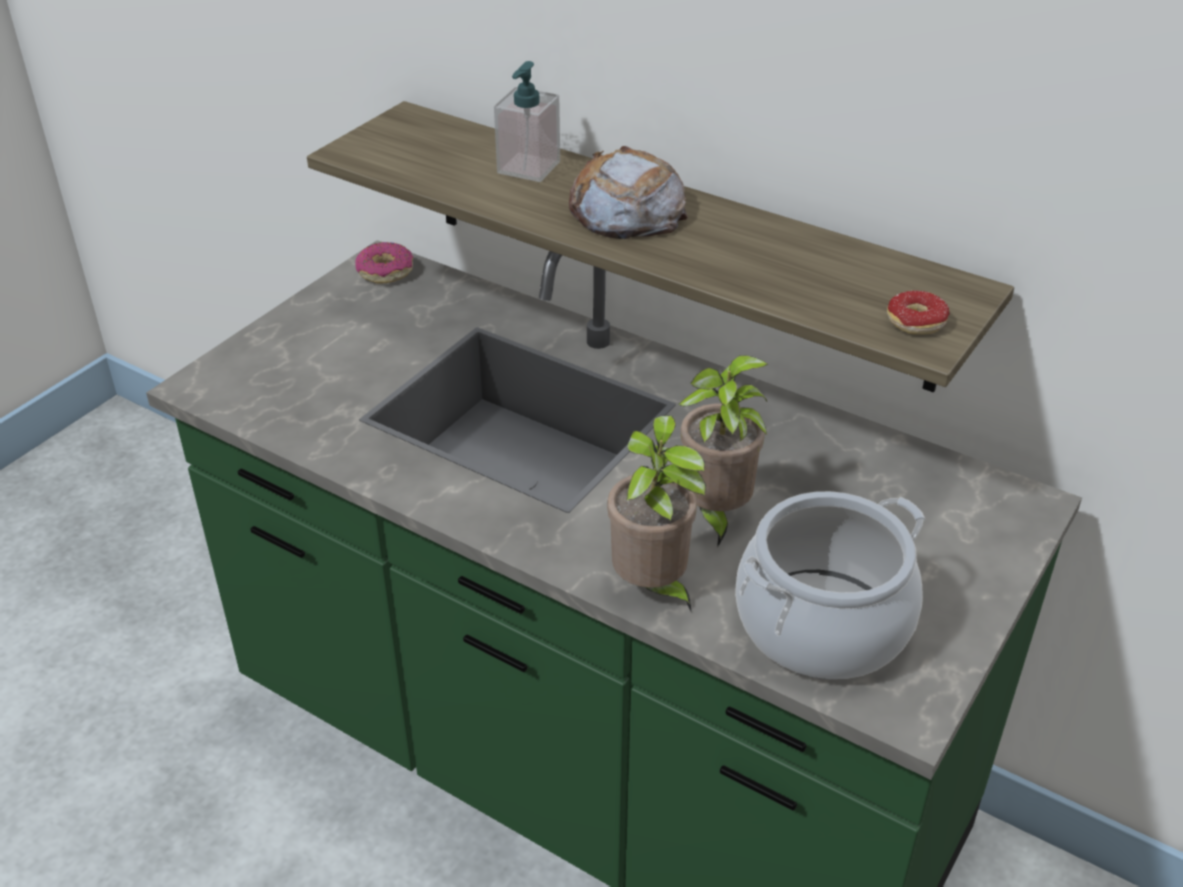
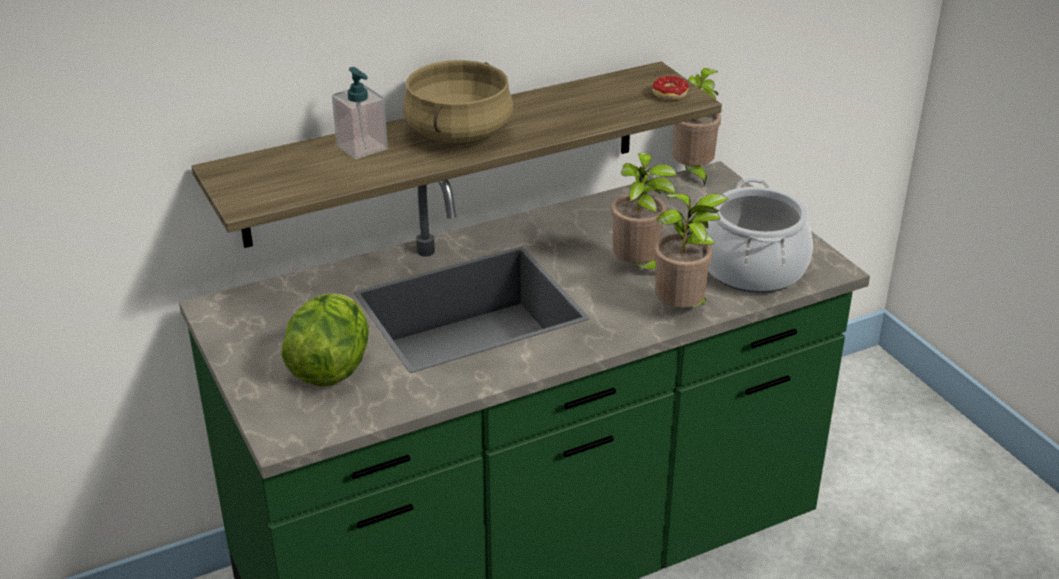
camera: 60 degrees left, 5 degrees down
(330, 367) = (330, 368): none -> lettuce
(385, 272) = (231, 310): donut -> none
(626, 210) = (459, 133): bread -> beige cooking pot
(1011, 483) = (692, 174): none -> potted plant

